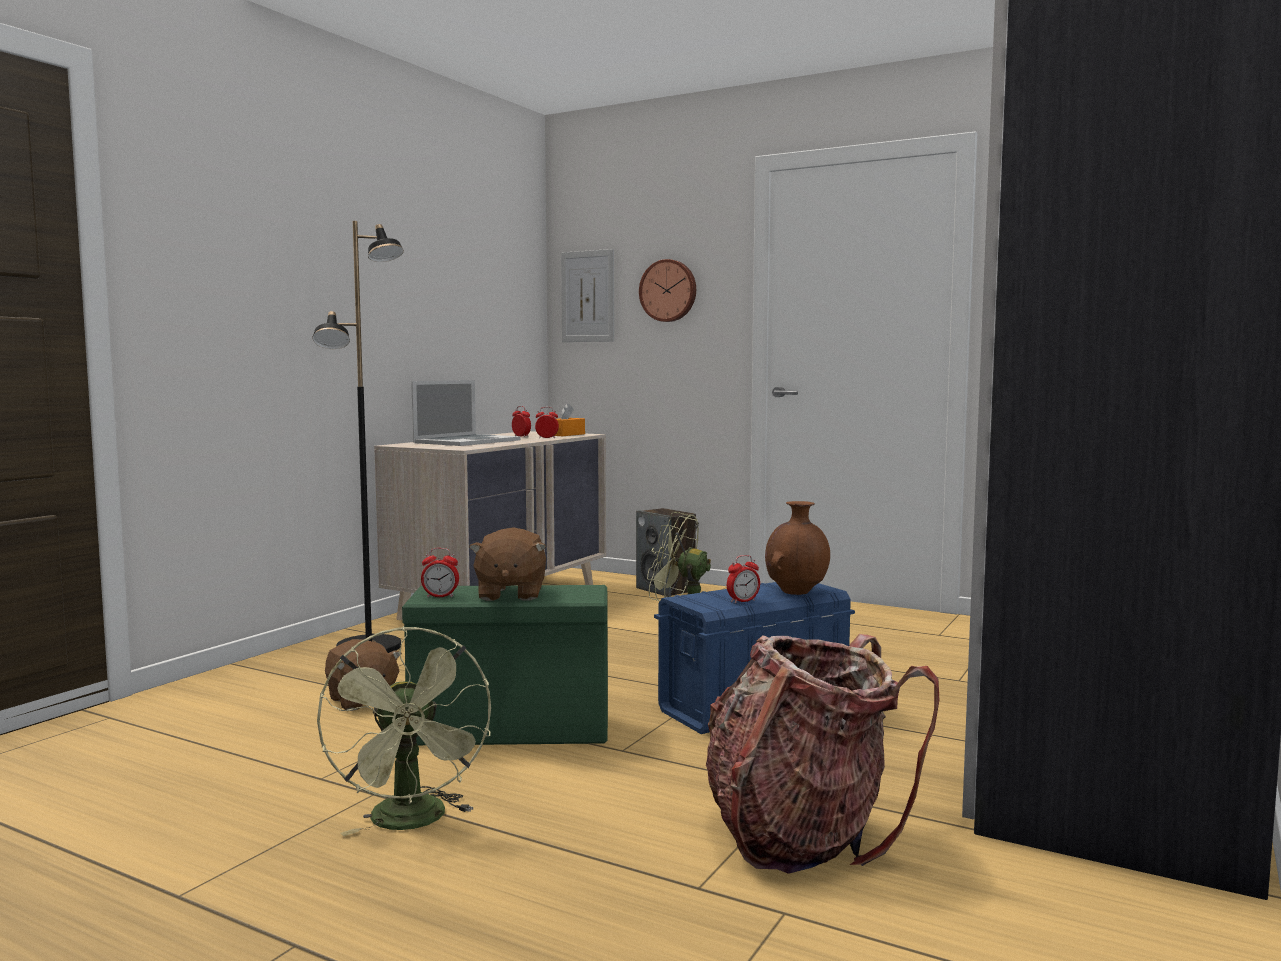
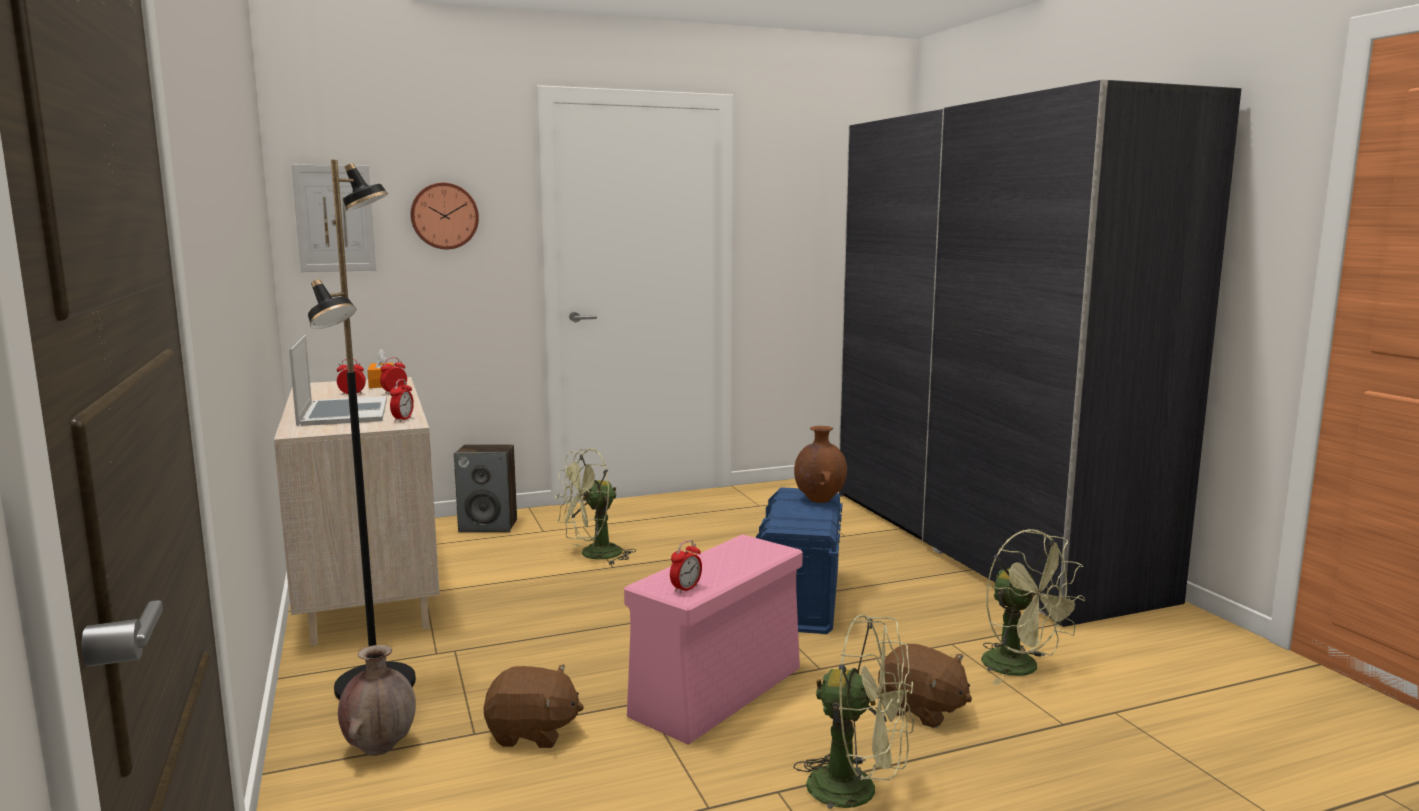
camera: 50 degrees left, 5 degrees up
(292, 674) = (380, 747): none -> brown vase
(510, 594) = (721, 566): brown plush toy -> brown plush toy (922, 710)
(514, 729) = (718, 691): green storage box -> pink storage box
(743, 601) = (818, 518): alarm clock -> alarm clock (403, 419)
(801, 836) = (1021, 669): backpack -> green fan

